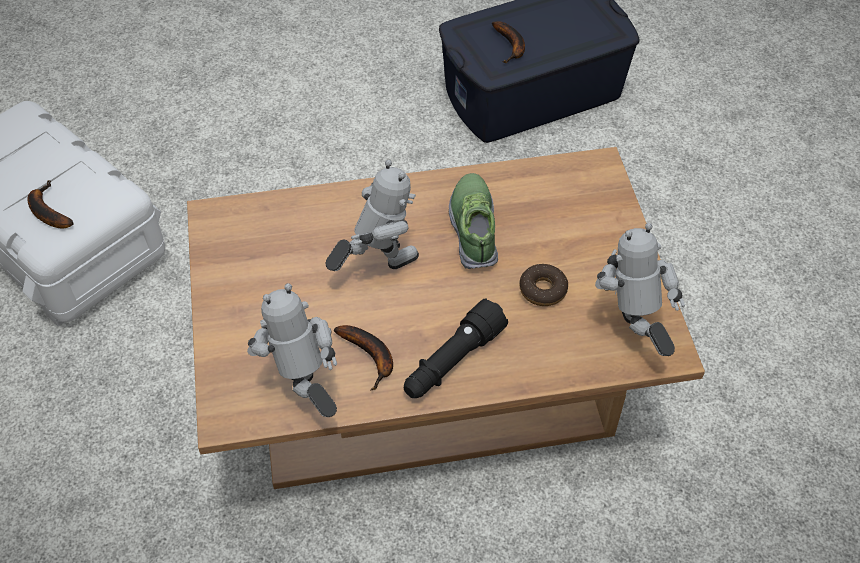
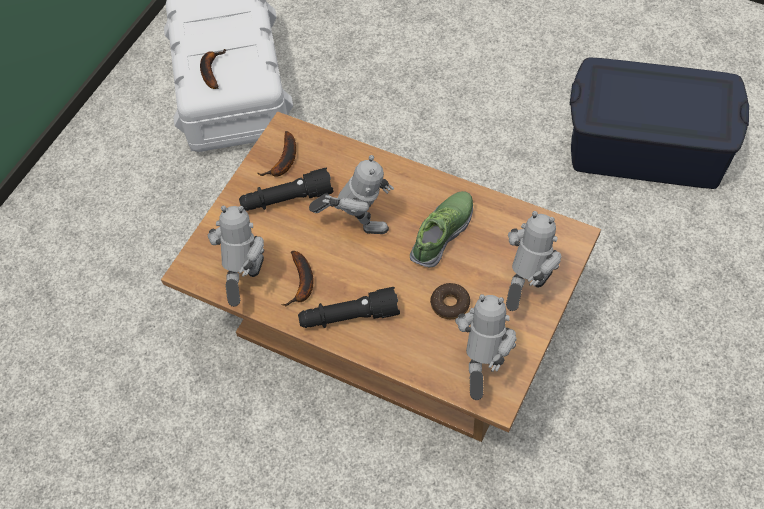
camera: 40 degrees right, 5 degrees up
(277, 282) = (286, 199): none -> black flashlight
(511, 46) = (626, 103): banana -> banana (283, 161)
(601, 235) = (526, 289): none -> toy robot

